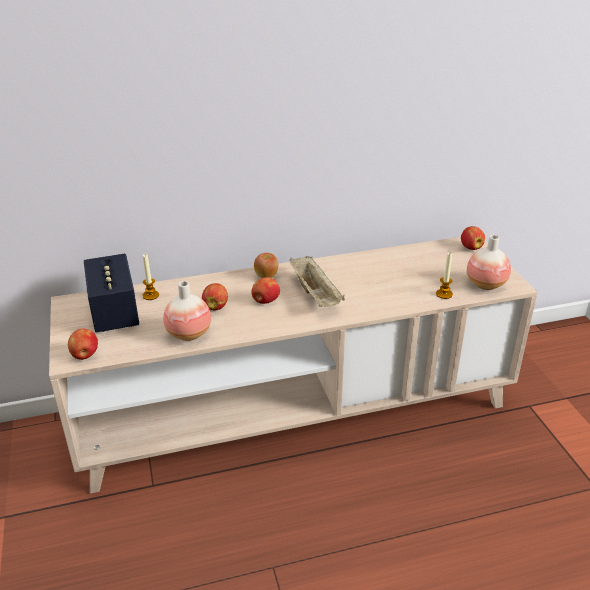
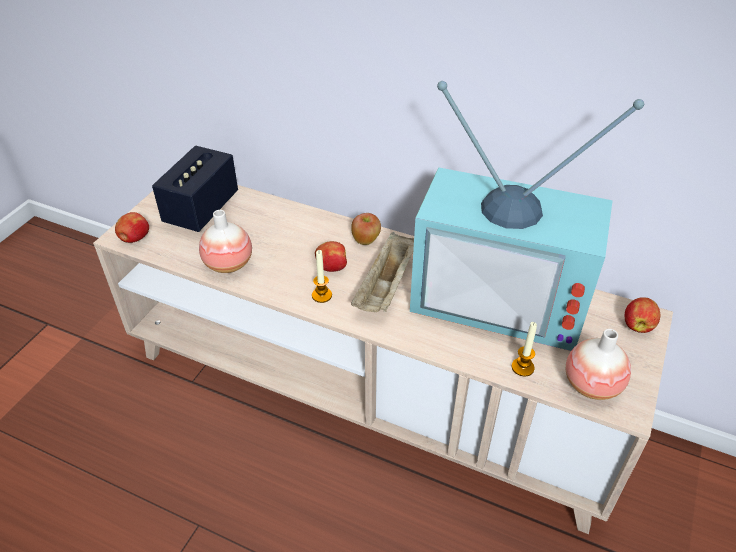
camera: 40 degrees right, 10 degrees up
(150, 295) = (247, 207): candle -> candle (322, 295)
(215, 307) = (282, 248): apple -> none
(388, 267) = (502, 297): none -> television

